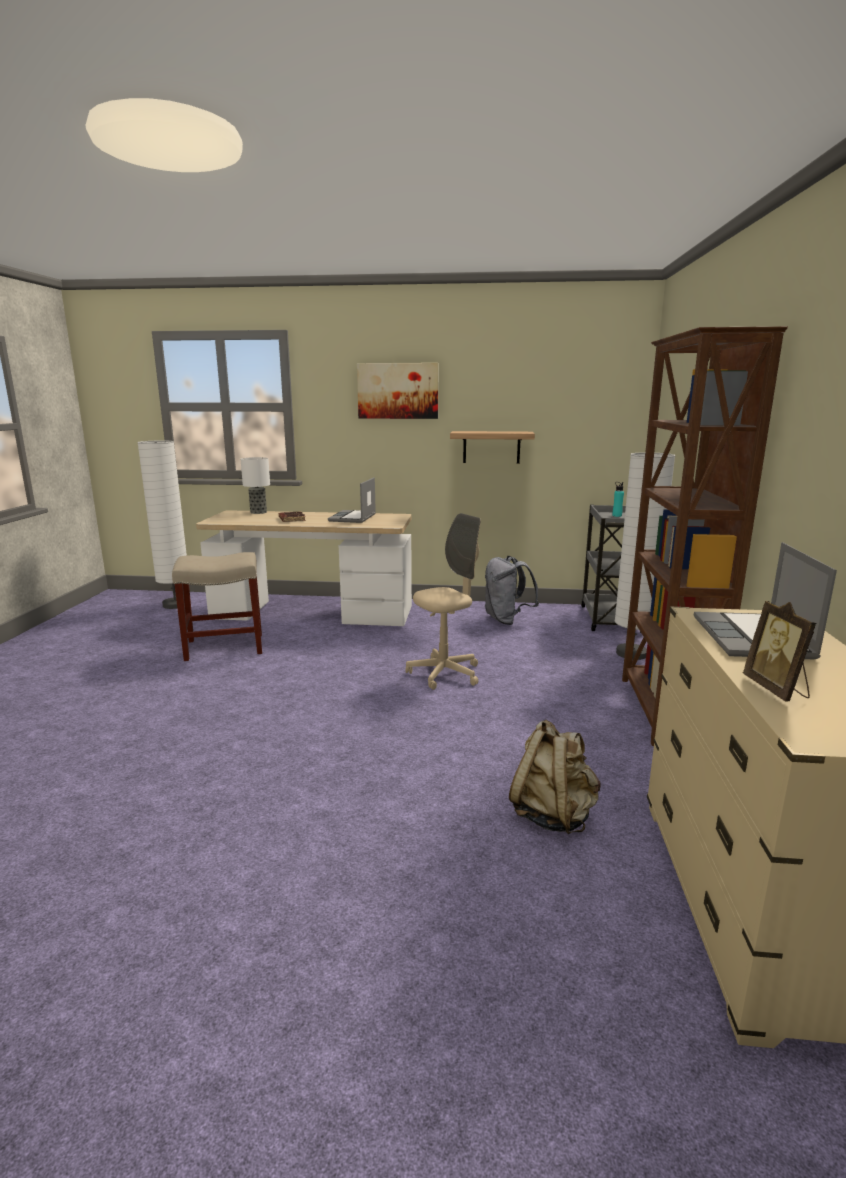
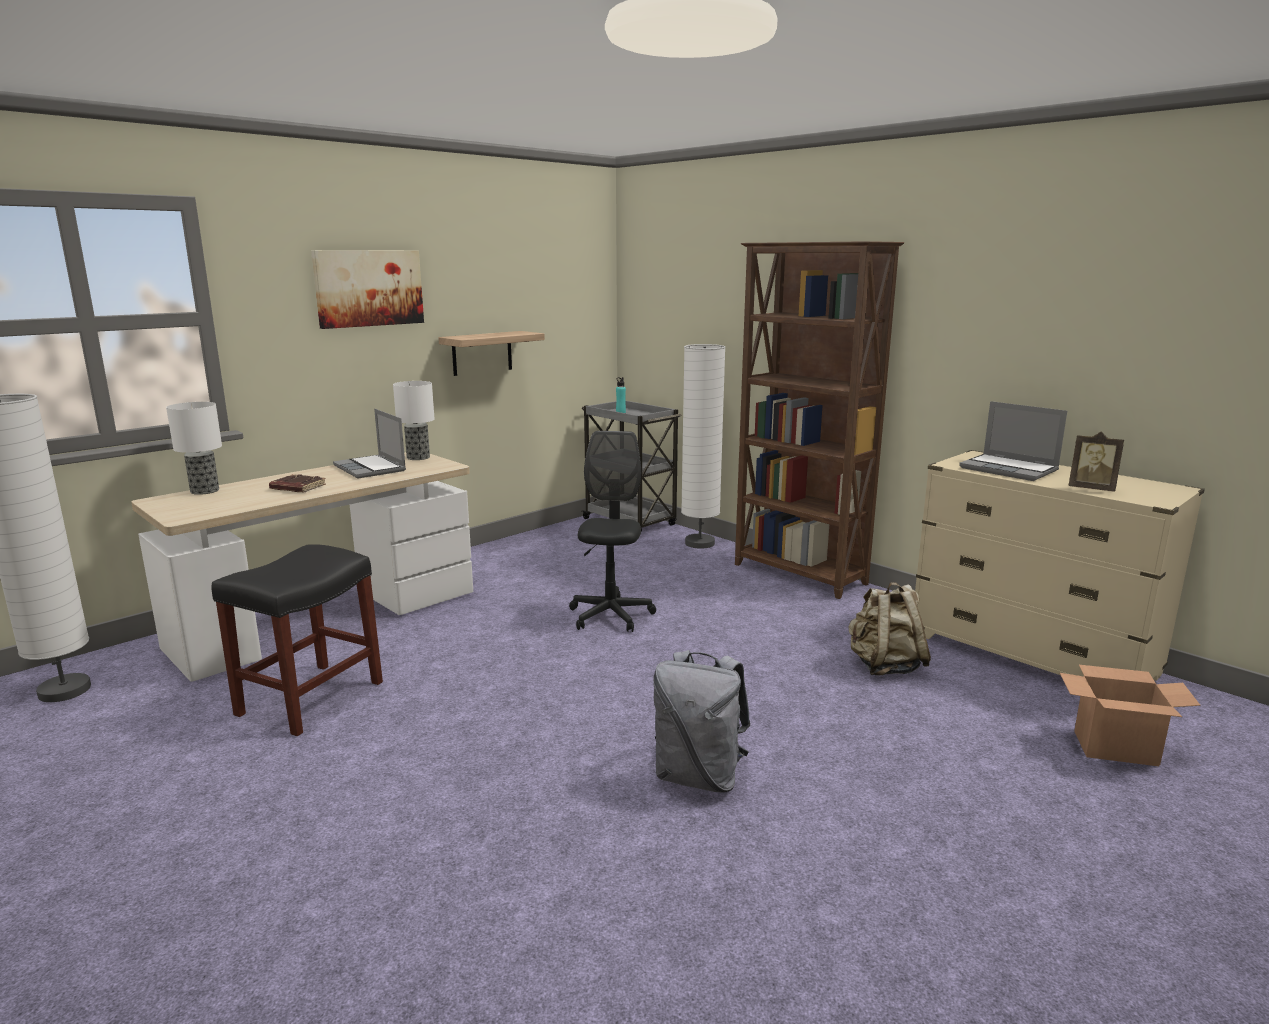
camera: 50 degrees left, 0 degrees up
(223, 647) = (309, 699): beige stool -> black stool
(394, 517) = (418, 458): none -> table lamp
(444, 674) = (610, 616): beige office chair -> black office chair
(506, 620) = (551, 551): grey backpack -> grey backpack (699, 776)
(600, 1050) = (1114, 748): none -> cardboard box

